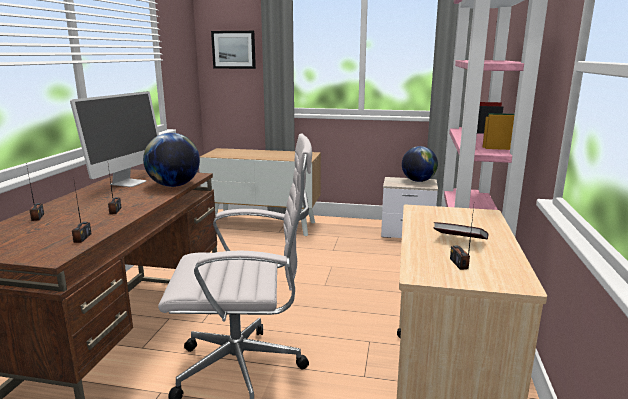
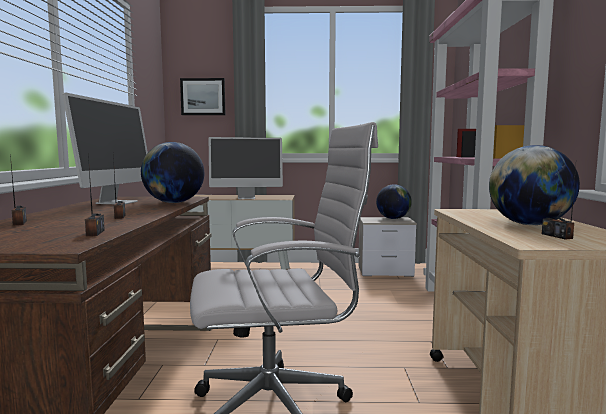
camera: 10 degrees left, 10 degrees down
(270, 157) = (246, 198): none -> monitor
(459, 241) = (529, 224): book -> globe

